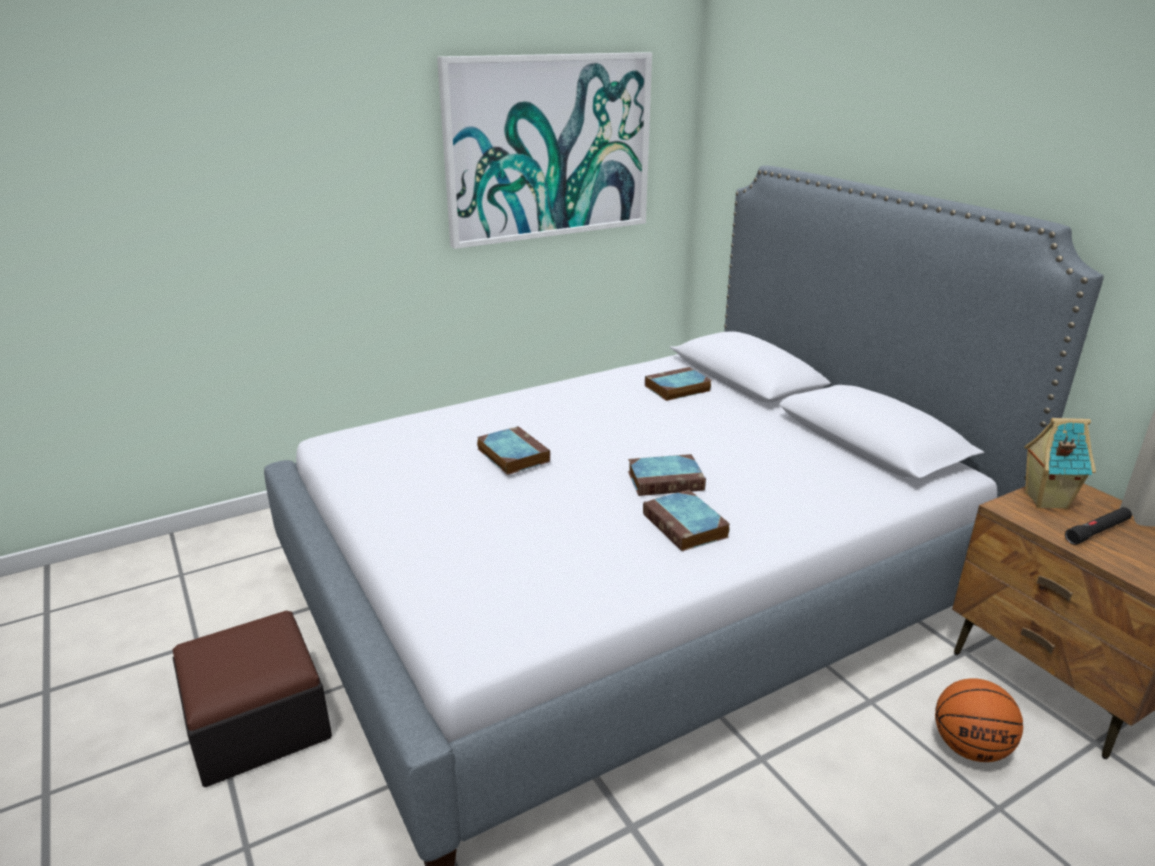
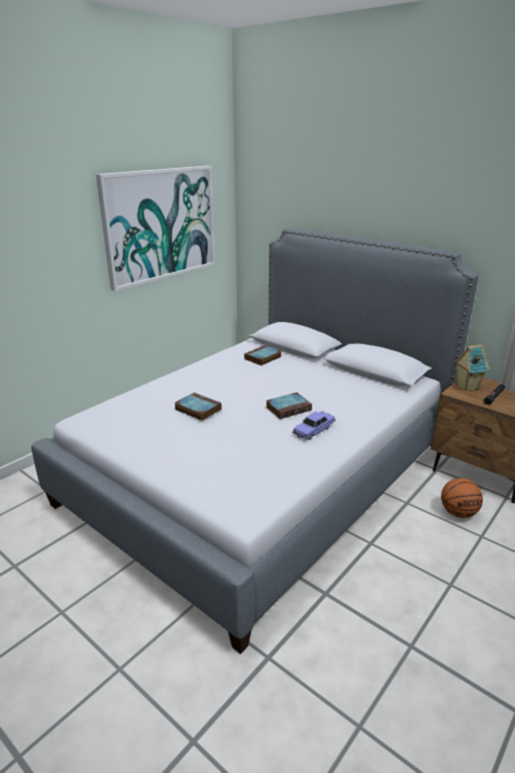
camera: 20 degrees left, 0 degrees up
(258, 722) = (85, 600): ottoman -> none
(686, 526) = (314, 430): book -> toy car

